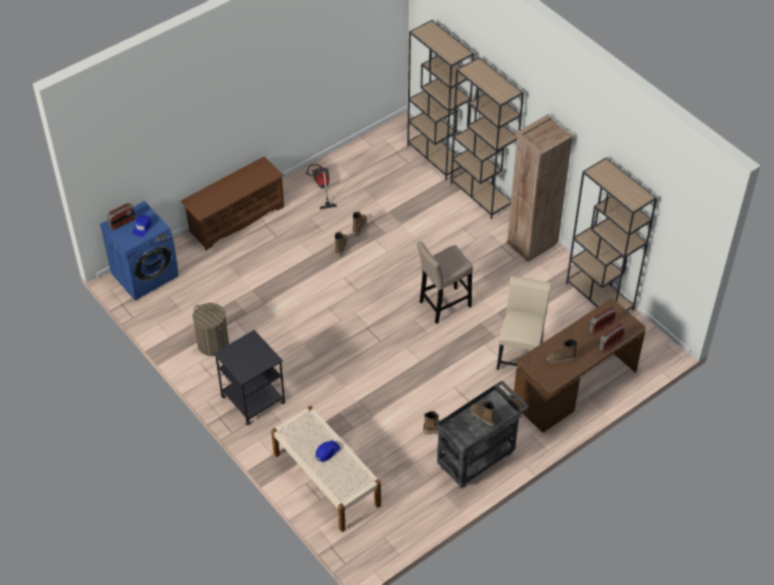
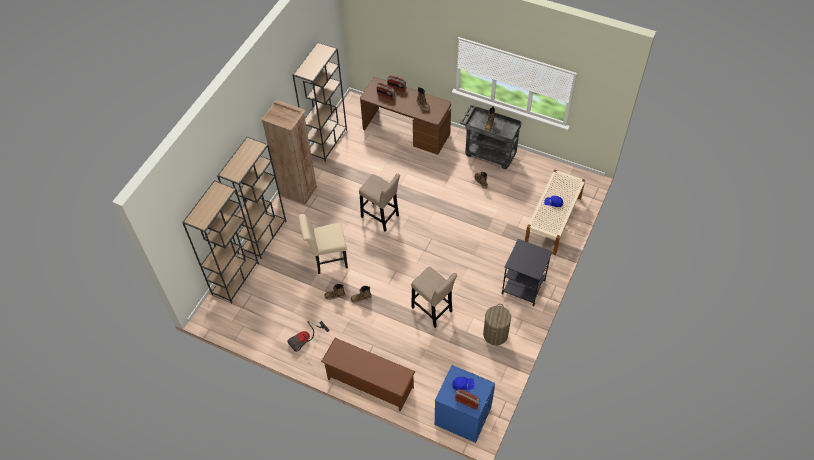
camera: 115 degrees left, 5 degrees up
(281, 302) = (433, 311): none -> beige stool
(520, 354) = (397, 164): beige chair -> beige chair (327, 259)

